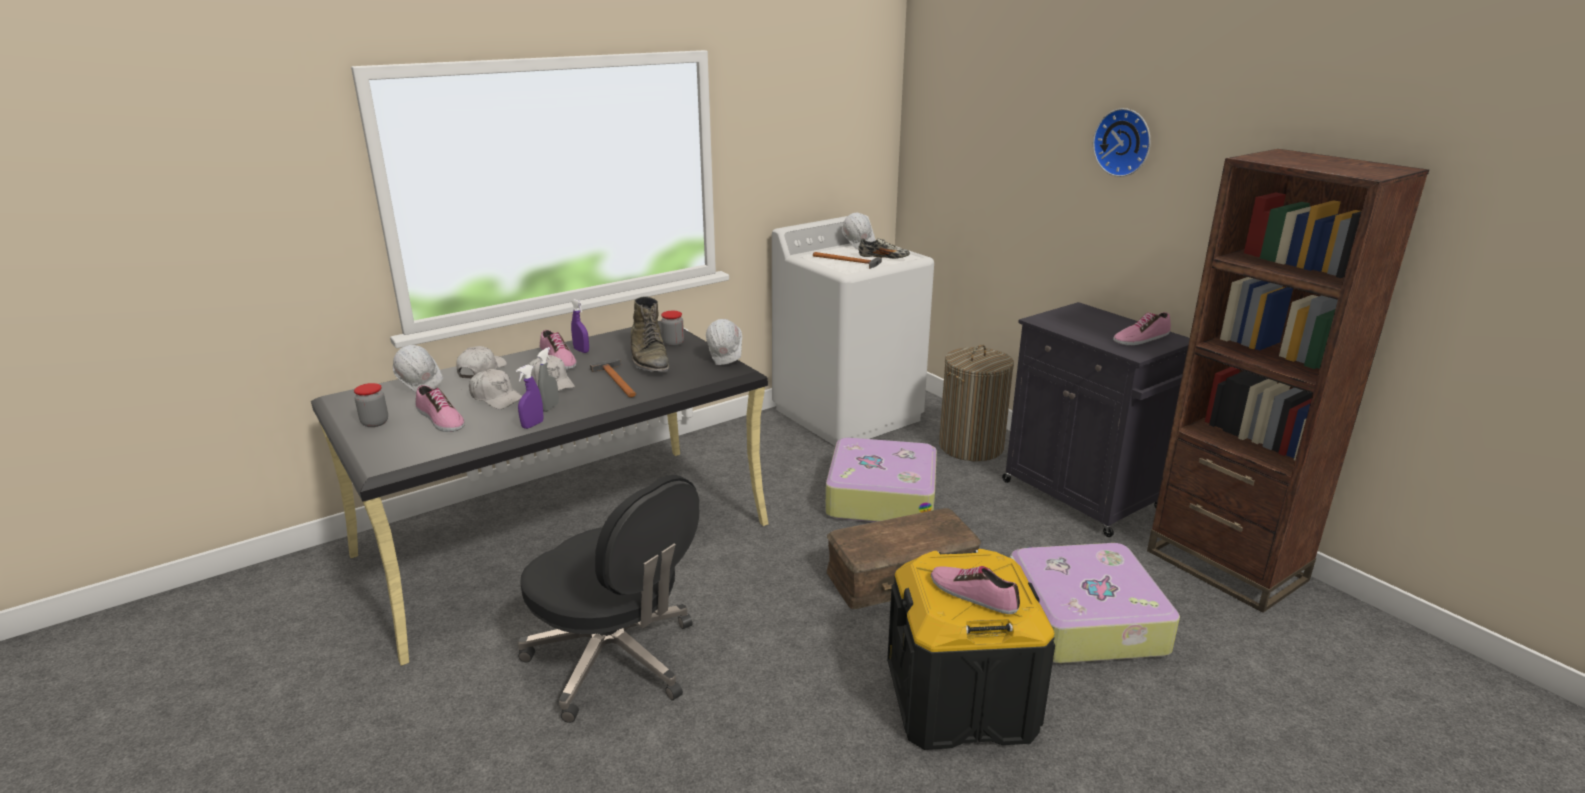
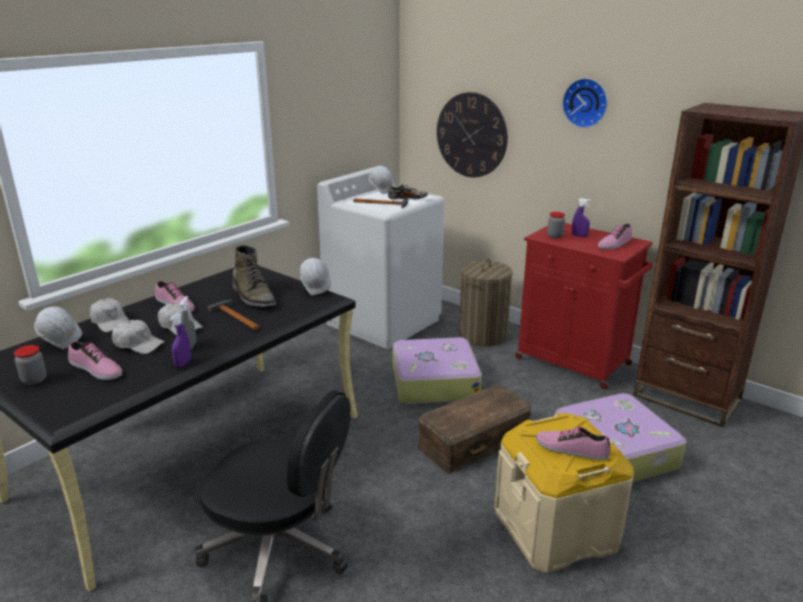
camera: 15 degrees left, 0 degrees up
(481, 370) = (111, 322): white cap -> white cap turned 135 degrees clockwise
(581, 351) = (191, 295): purple spray bottle -> purple spray bottle (579, 236)
(673, 343) = (266, 281): jar -> jar (555, 236)
(961, 700) = (556, 529): black storage box -> beige storage box
(981, 179) = (471, 135): none -> wall clock
(1083, 496) = (575, 362): black cabinet -> red cabinet

